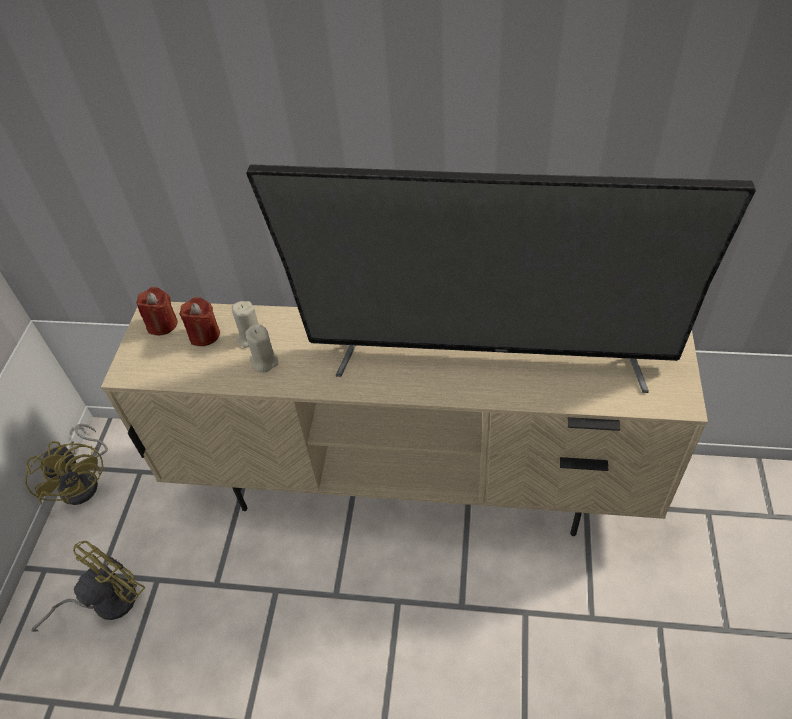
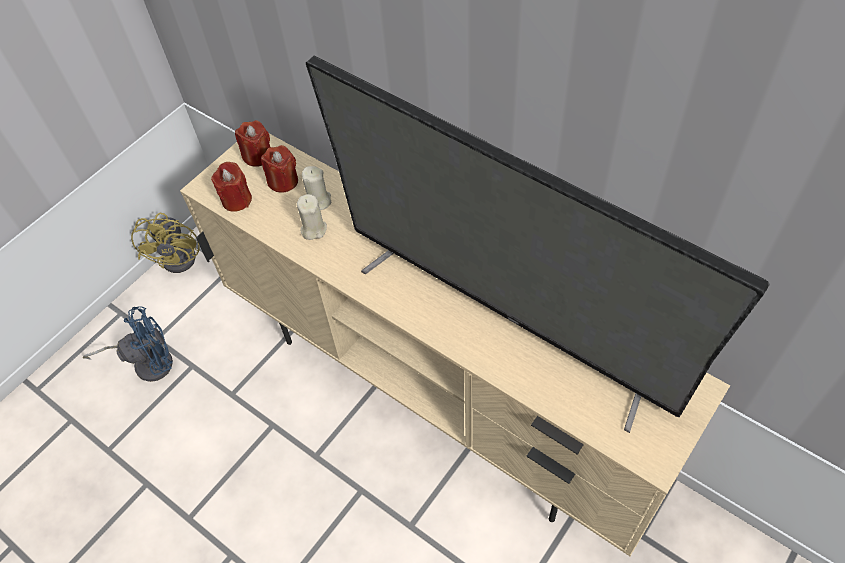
camera: 30 degrees right, 5 degrees up
(105, 601) = (147, 362): yellow fan -> blue fan
(168, 369) = (236, 200): none -> red candle

